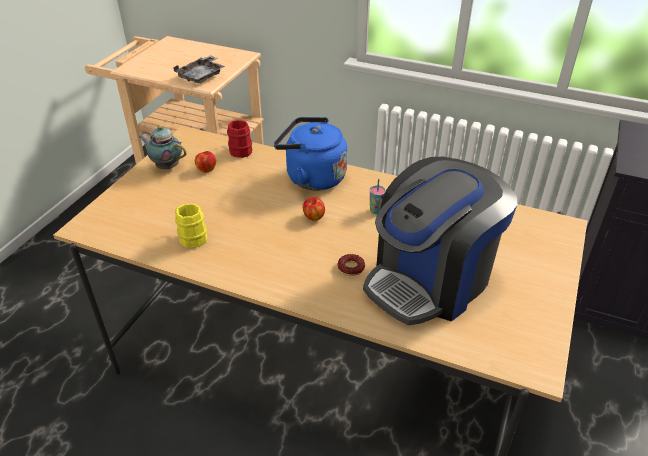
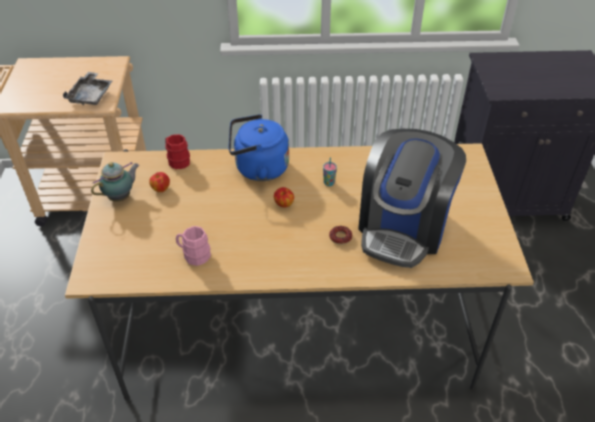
camera: 25 degrees left, 5 degrees up
(166, 166) = (121, 197): teapot -> teapot turned 135 degrees clockwise
(190, 237) = (194, 255): yellow mug -> pink mug

